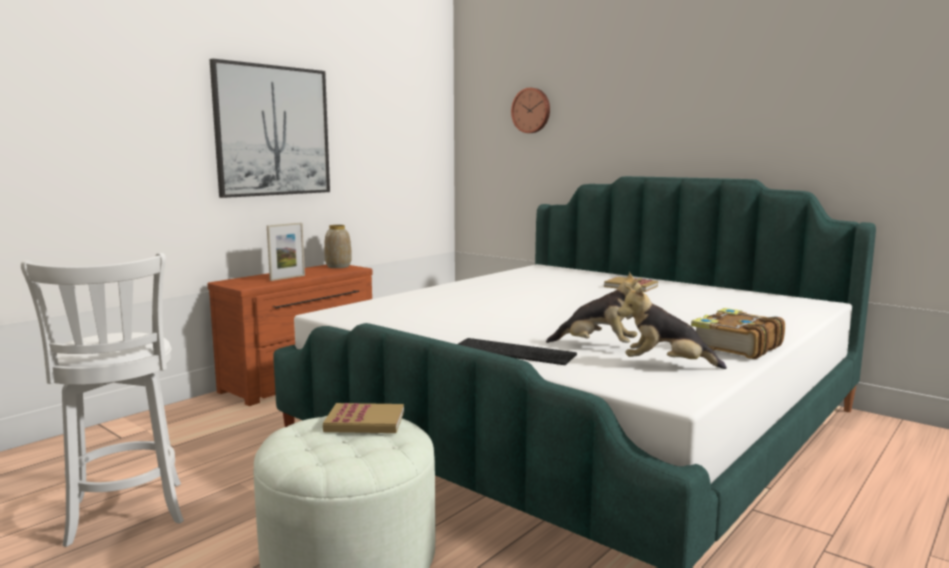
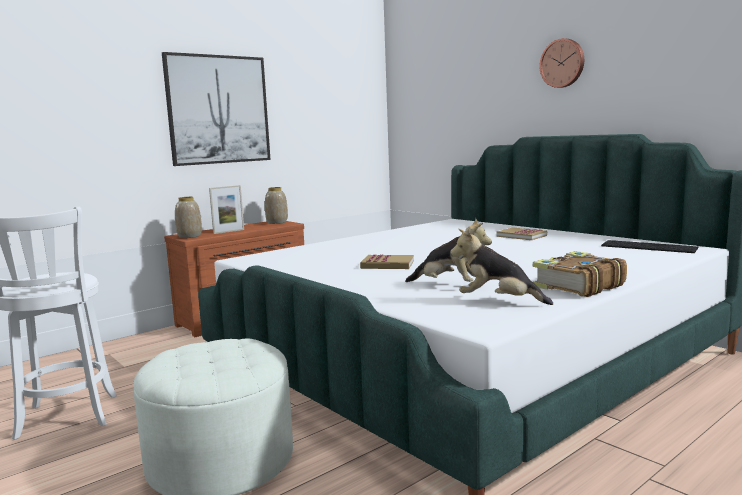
camera: 10 degrees right, 0 degrees up
(242, 283) = (190, 236): none -> vase
(365, 422) = (234, 346): book -> book (387, 264)
(515, 351) = (372, 289): keyboard -> keyboard (649, 247)
(531, 110) = (447, 82): wall clock -> wall clock (563, 63)

